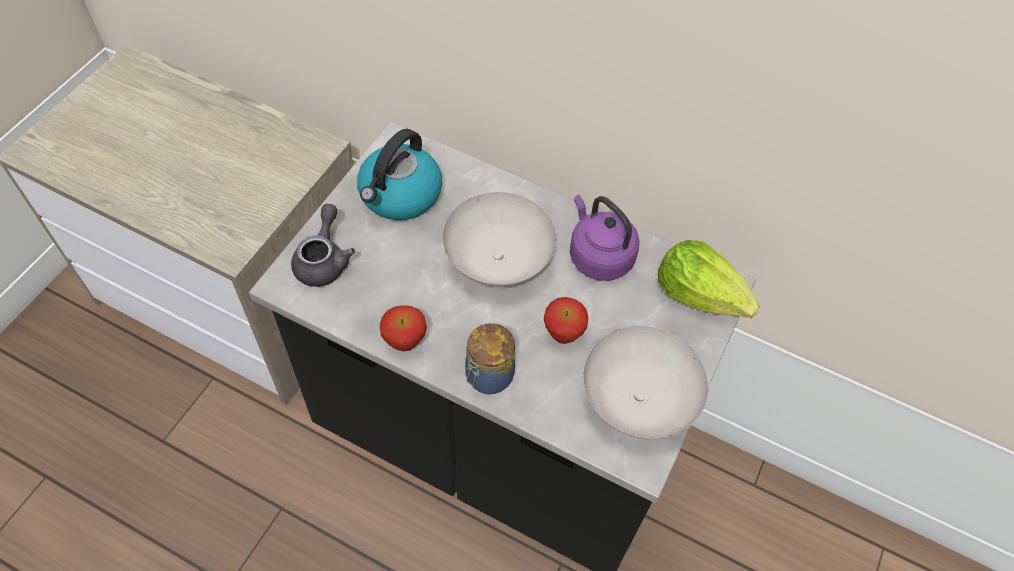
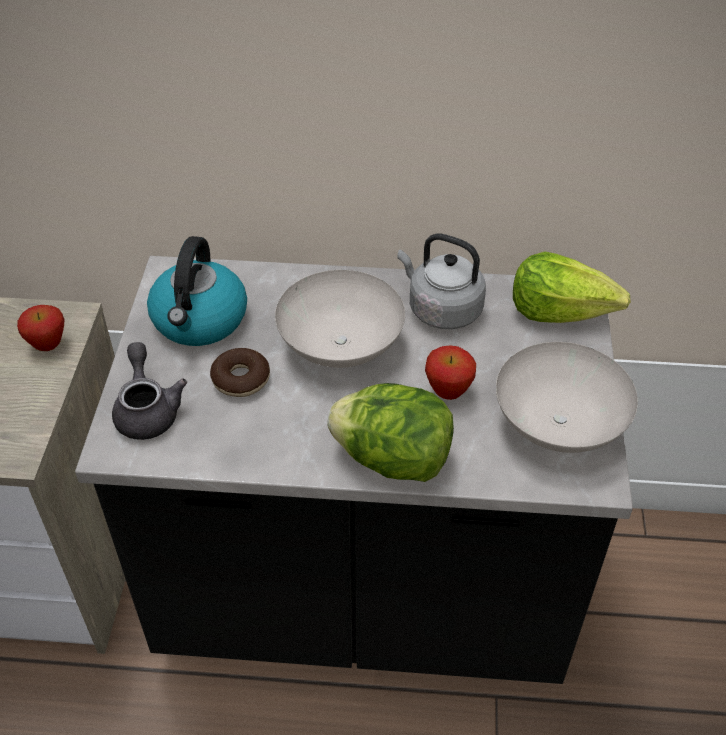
camera: 20 degrees left, 10 degrees down
(405, 342) = (284, 458): apple -> apple (48, 346)
(406, 260) = (241, 379): none -> donut
(487, 377) = (393, 459): jar -> lettuce
(598, 256) = (441, 309): purple kettle -> grey kettle

